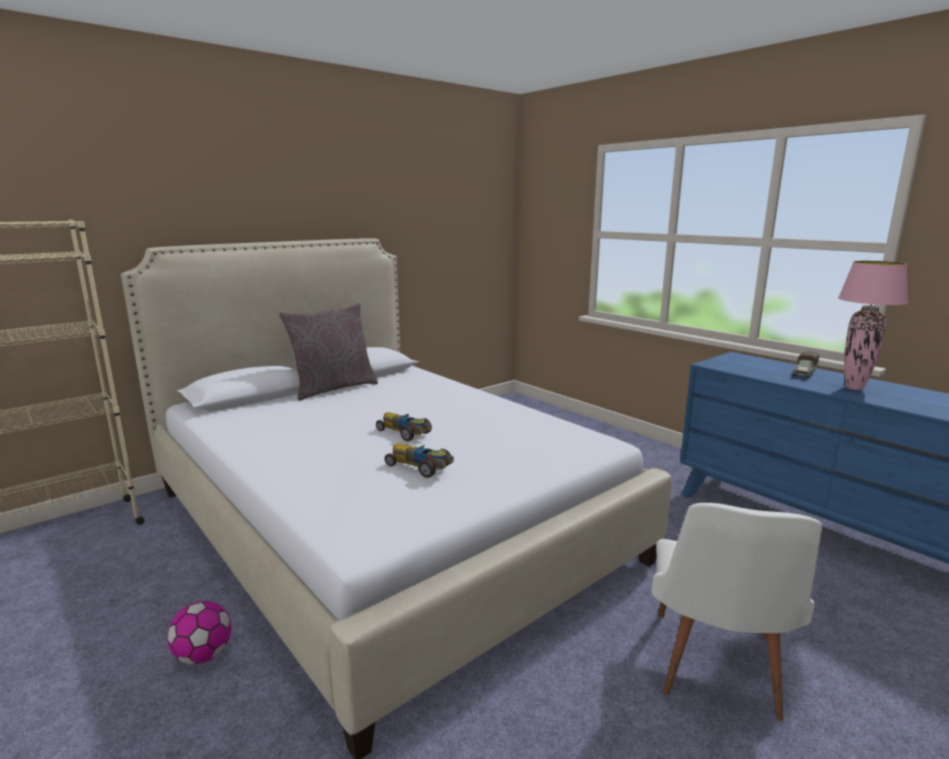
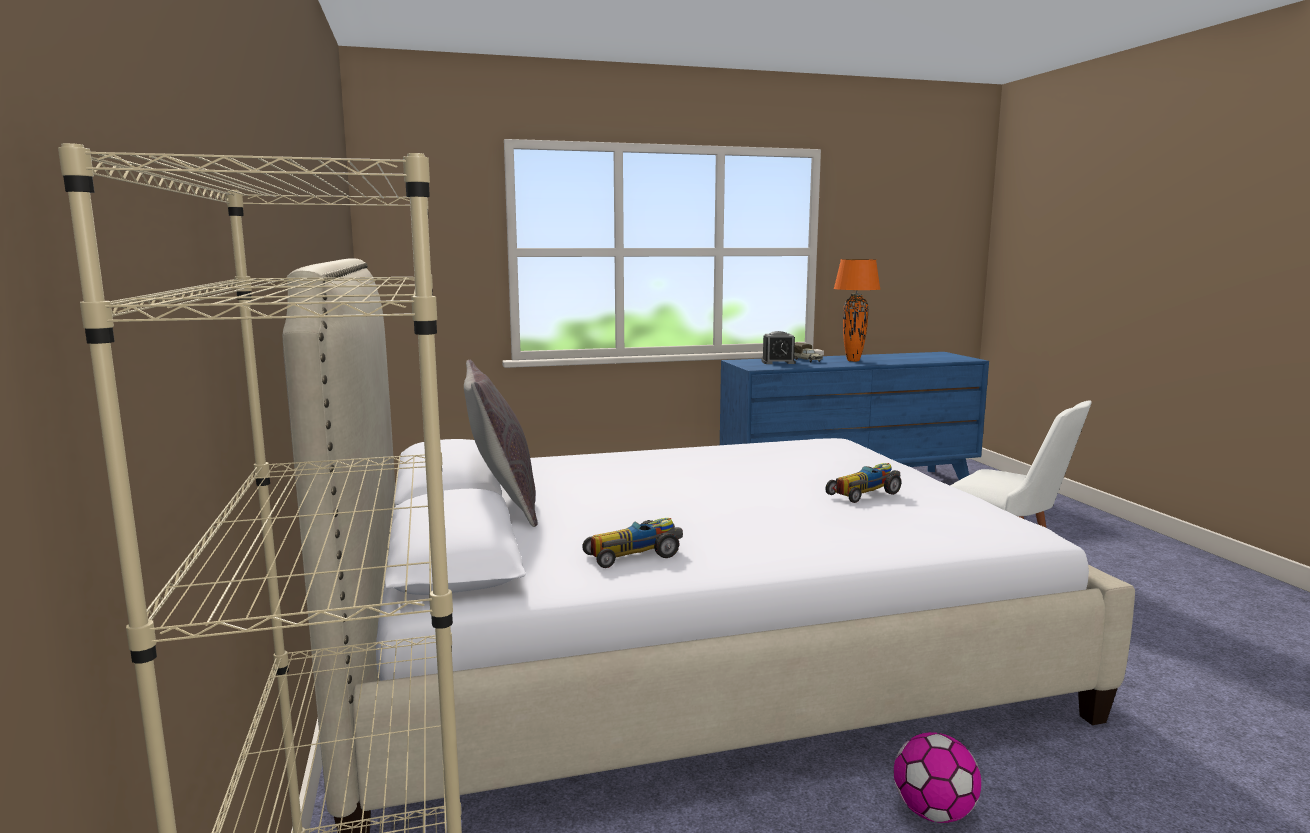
camera: 65 degrees left, 5 degrees down
(405, 433) = (749, 490): toy car -> toy car (635, 554)
(763, 366) = (778, 362): none -> alarm clock
(855, 388) = (853, 360): pink table lamp -> orange table lamp

